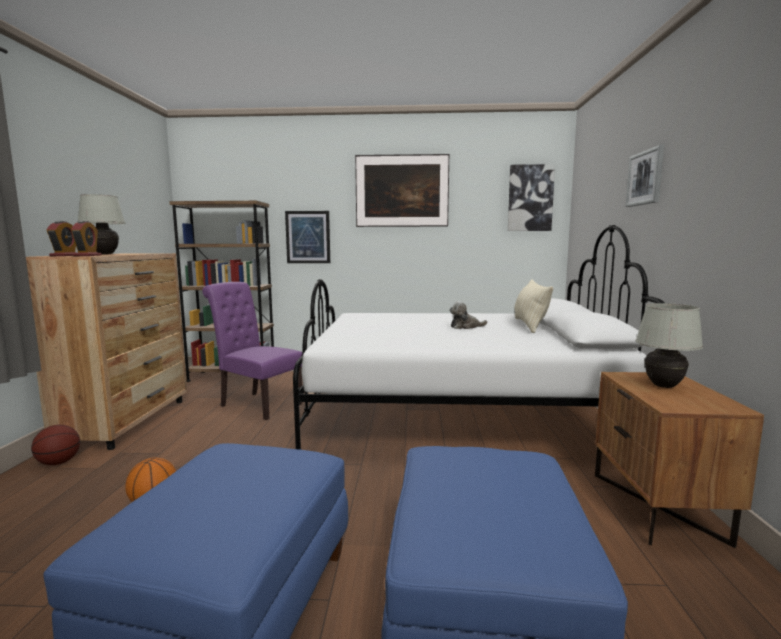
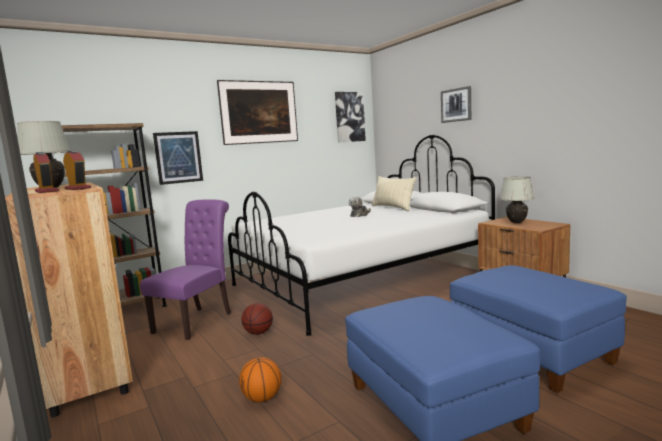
camera: 35 degrees left, 0 degrees up
(59, 463) = (92, 421): basketball -> basketball (258, 333)
(257, 404) = (197, 321): purple chair -> purple chair turned 120 degrees clockwise

